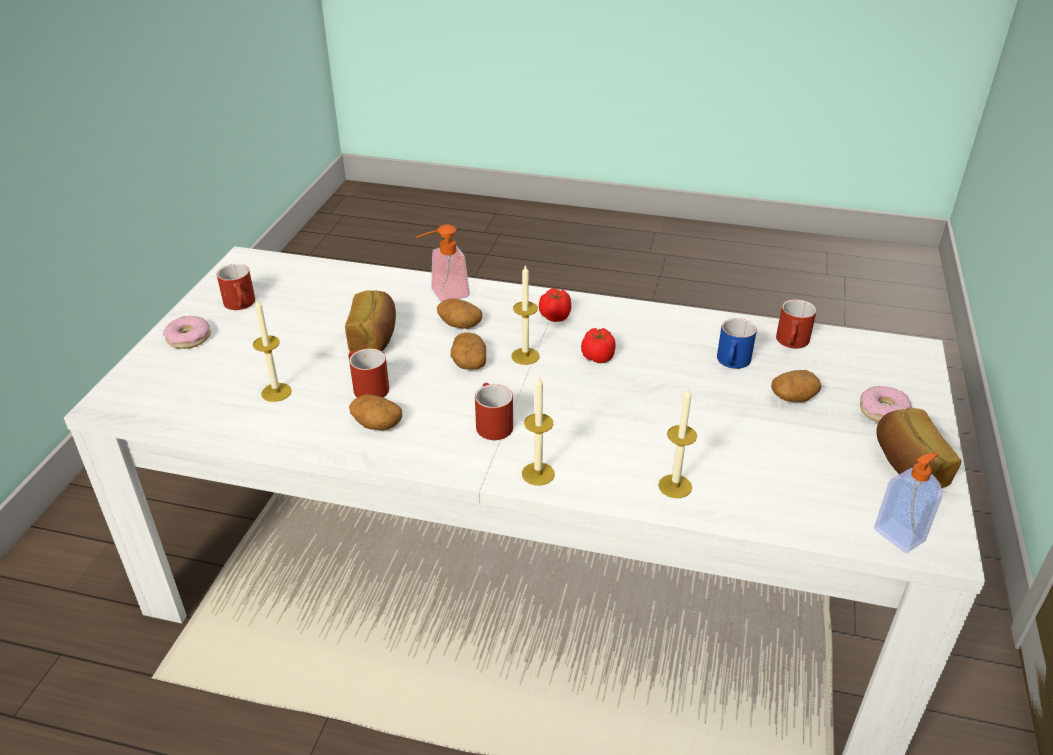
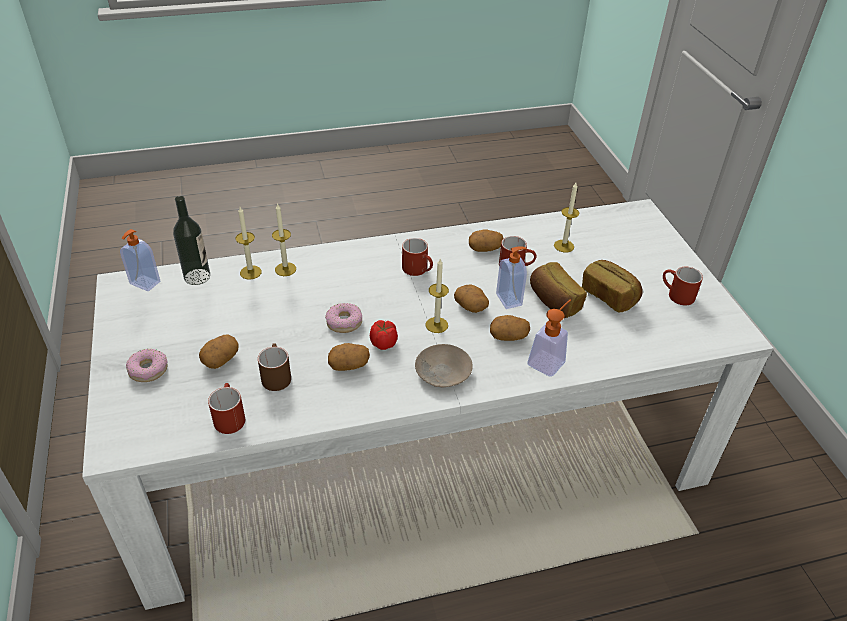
camera: 150 degrees right, 5 degrees up
(189, 338) = (666, 259): donut -> donut (344, 322)
(418, 355) = (509, 299): none -> soap dispenser
(538, 474) = (369, 251): candle -> candle (250, 272)
(555, 316) = (442, 371): tomato -> beige plate
(648, 349) = (349, 364): none -> potato
(733, 363) = (275, 375): blue mug -> brown mug
(814, 519) = (197, 276): none -> bottle
(908, 467) = (134, 329): bread -> bread (609, 296)

